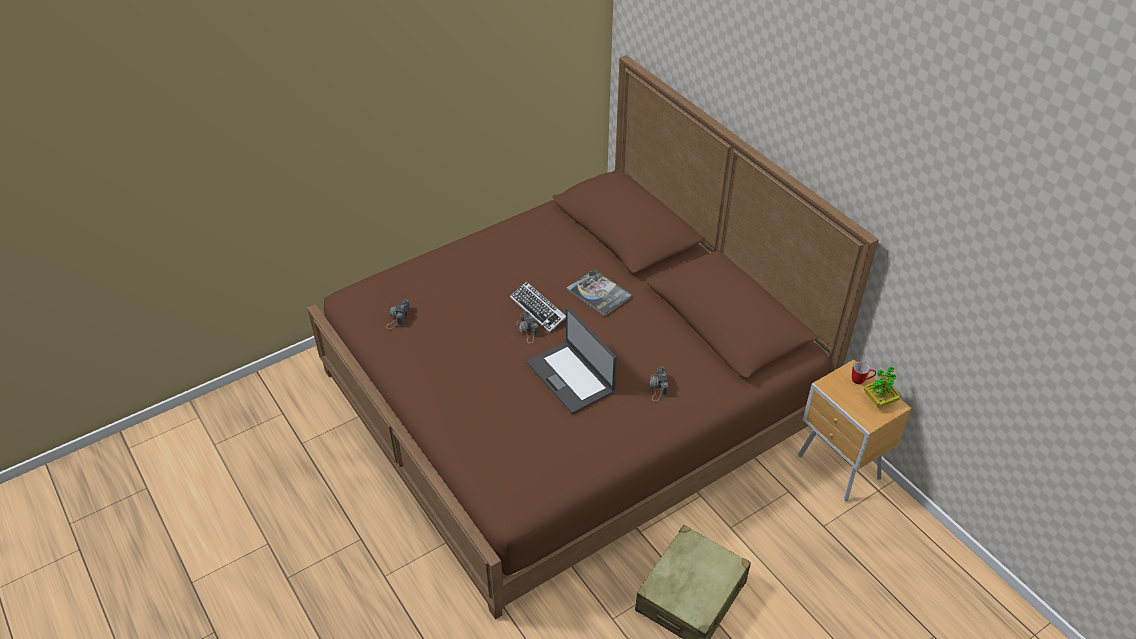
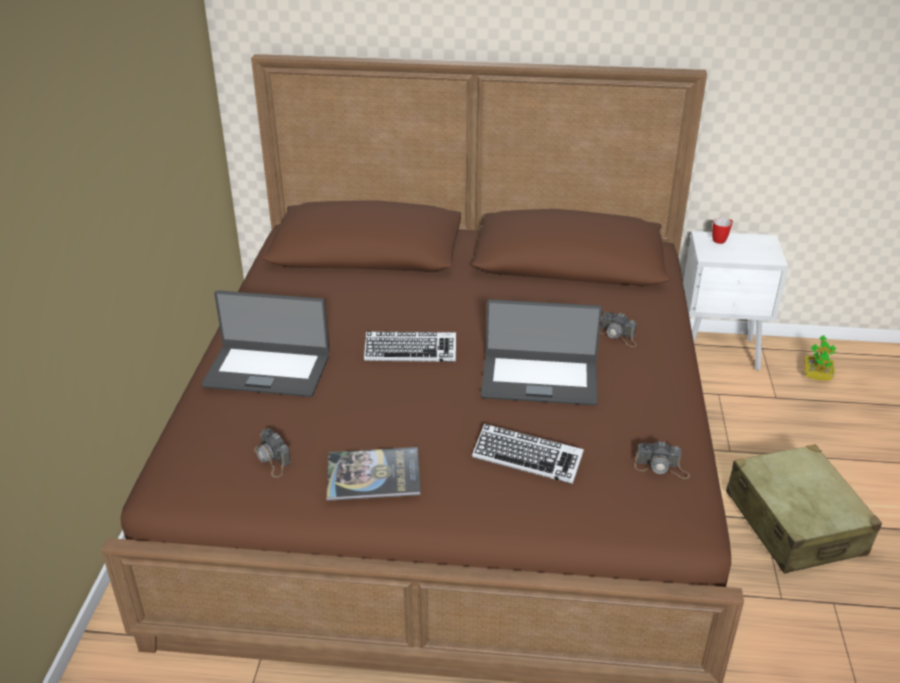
camera: 50 degrees left, 10 degrees down
(462, 269) = (267, 370): none -> laptop
(494, 411) = (527, 458): none -> keyboard
(527, 330) = (432, 374): camera -> camera (661, 467)
(599, 293) = (440, 304): book -> book (373, 475)
(839, 469) = (720, 354): brown nightstand -> white nightstand
(879, 400) = (753, 243): potted plant -> potted plant (816, 376)

